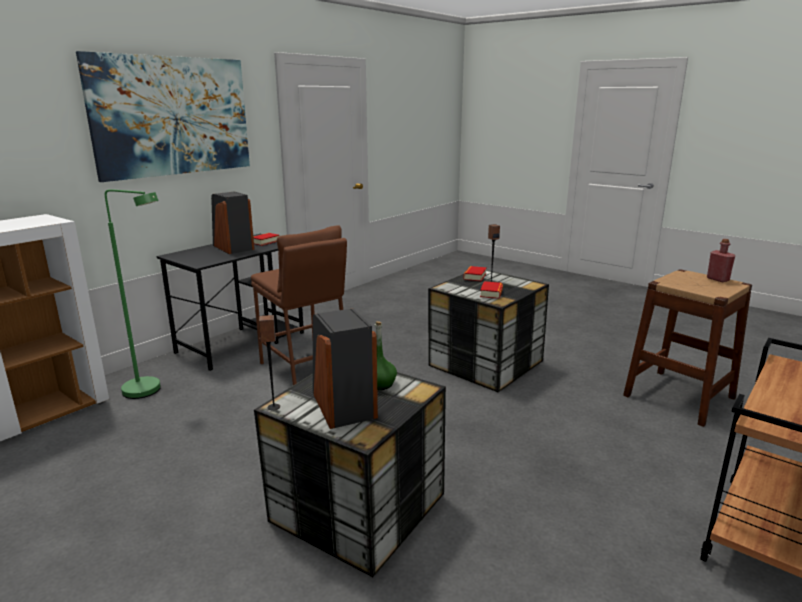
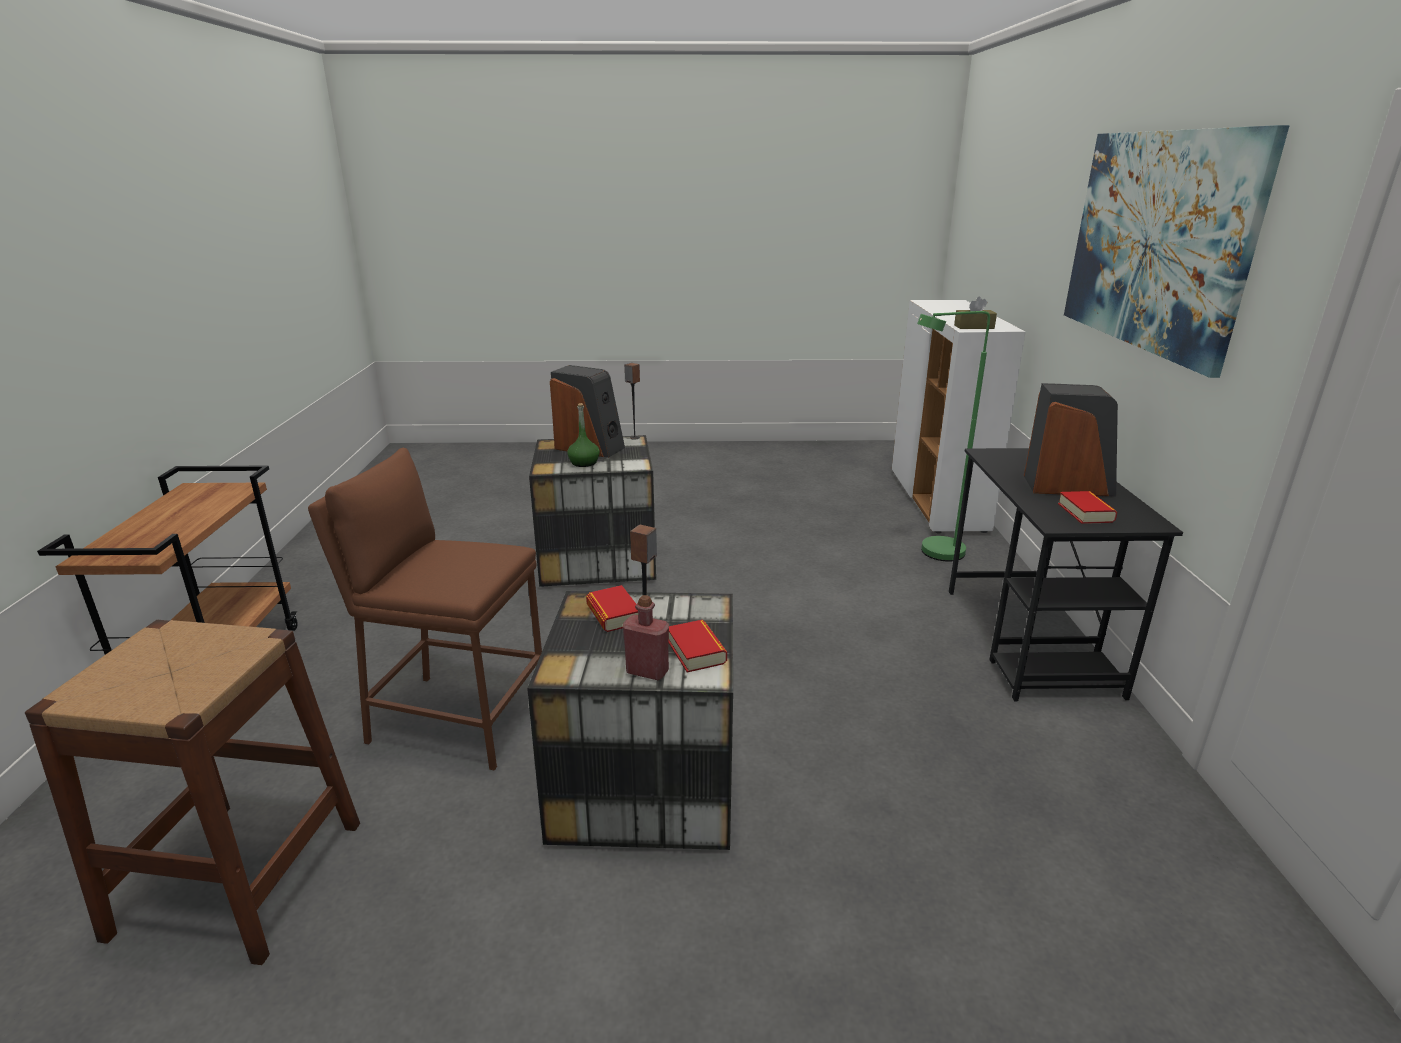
camera: 140 degrees right, 5 degrees up
(43, 221) = (974, 327): none -> brown tissue box
(304, 369) = (867, 641): brown stool -> brown stool (458, 718)
(717, 279) = (109, 698): red bottle -> red bottle (647, 671)

